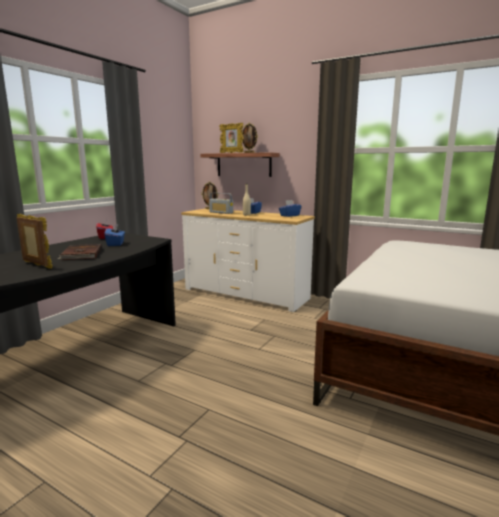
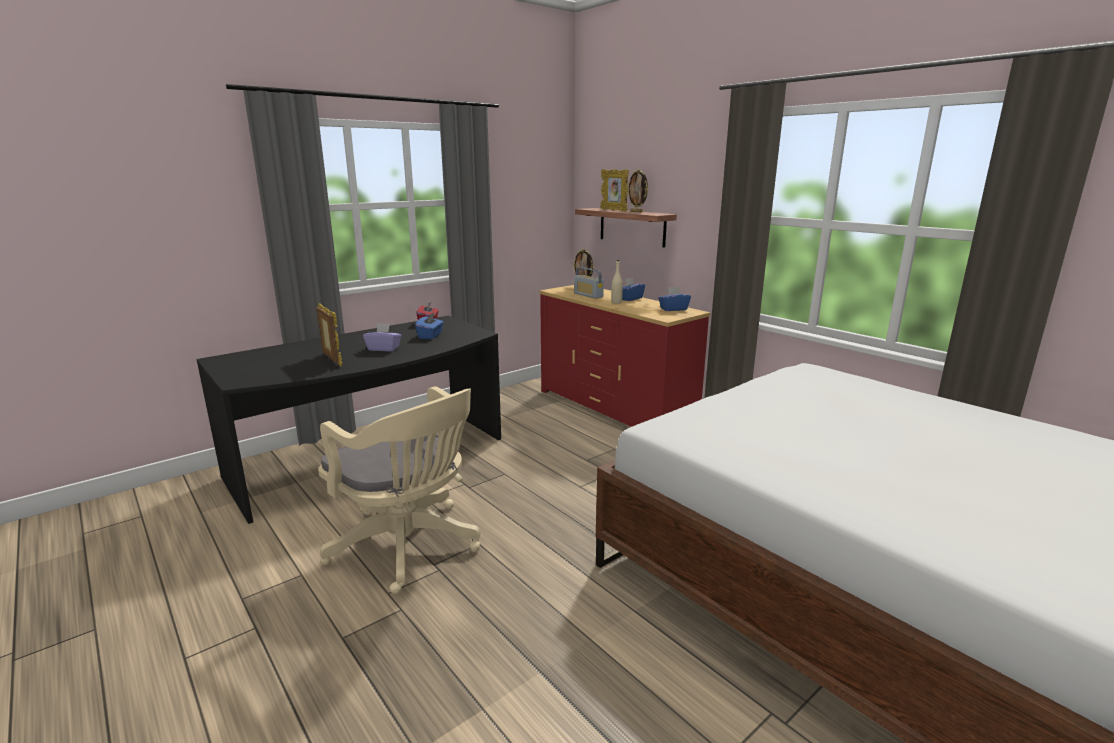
camera: 20 degrees right, 5 degrees up
(81, 254) = (384, 349): brown book -> purple tissue box
(146, 426) = (409, 547): none -> beige office chair
(246, 294) = (614, 409): white dresser -> red dresser

